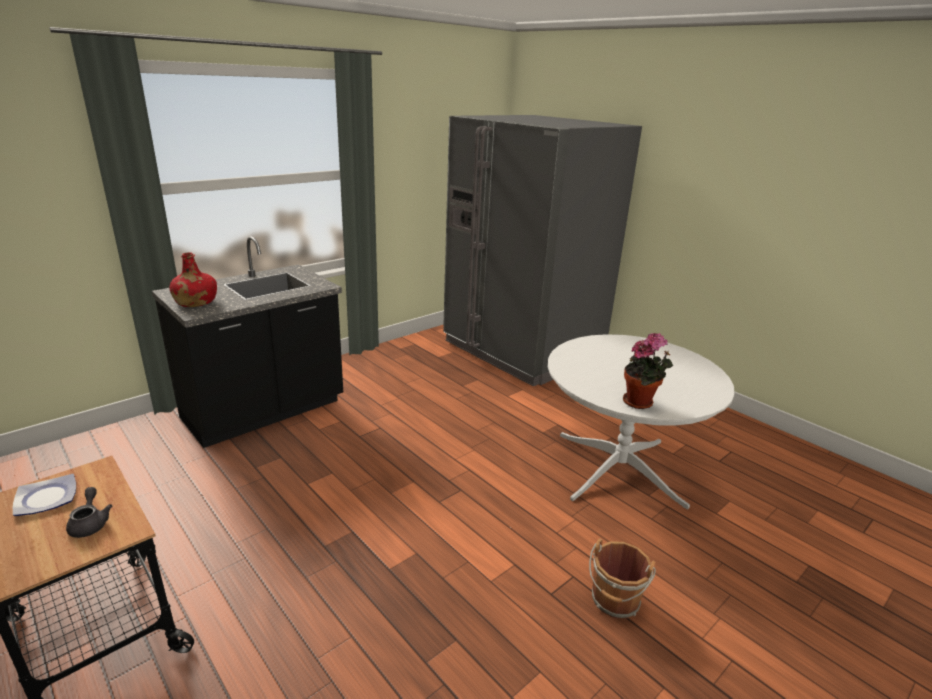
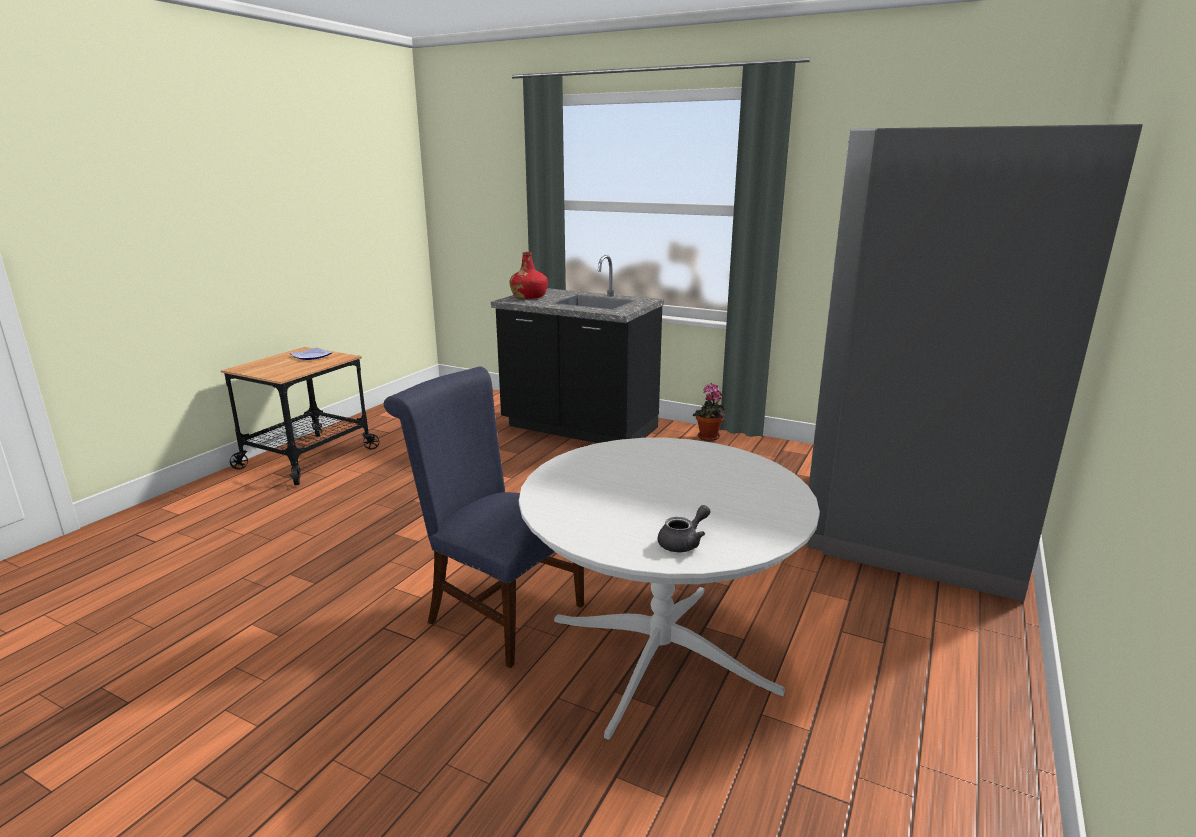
camera: 70 degrees right, 5 degrees down
(90, 523) = (289, 369): grey teapot -> grey teapot (683, 543)
(550, 525) = (498, 611): none -> blue chair
(614, 601) = (381, 676): brown bucket -> none
(640, 403) = (558, 498): potted plant -> potted plant (709, 438)

